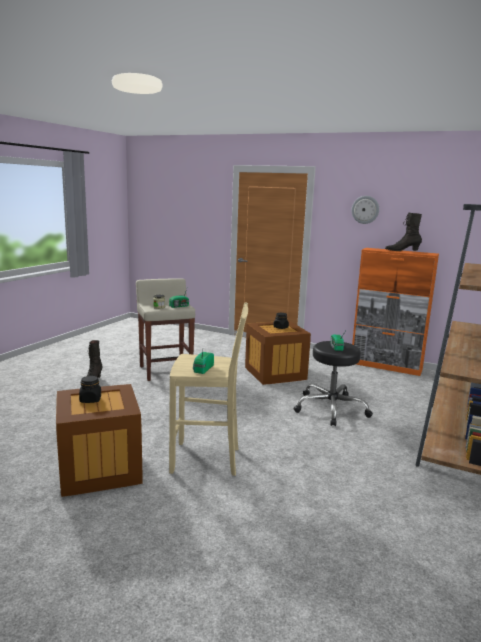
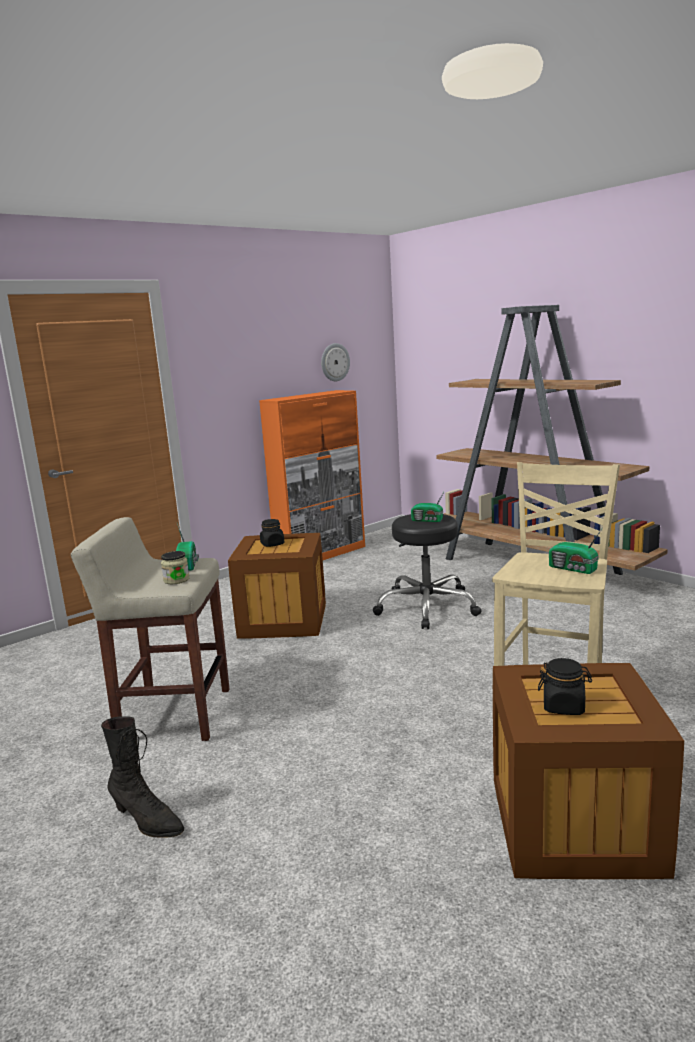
camera: 65 degrees left, 0 degrees up
(365, 209) = (244, 344): wall clock -> wall clock (334, 362)
(402, 251) = (308, 394): black boot -> none

